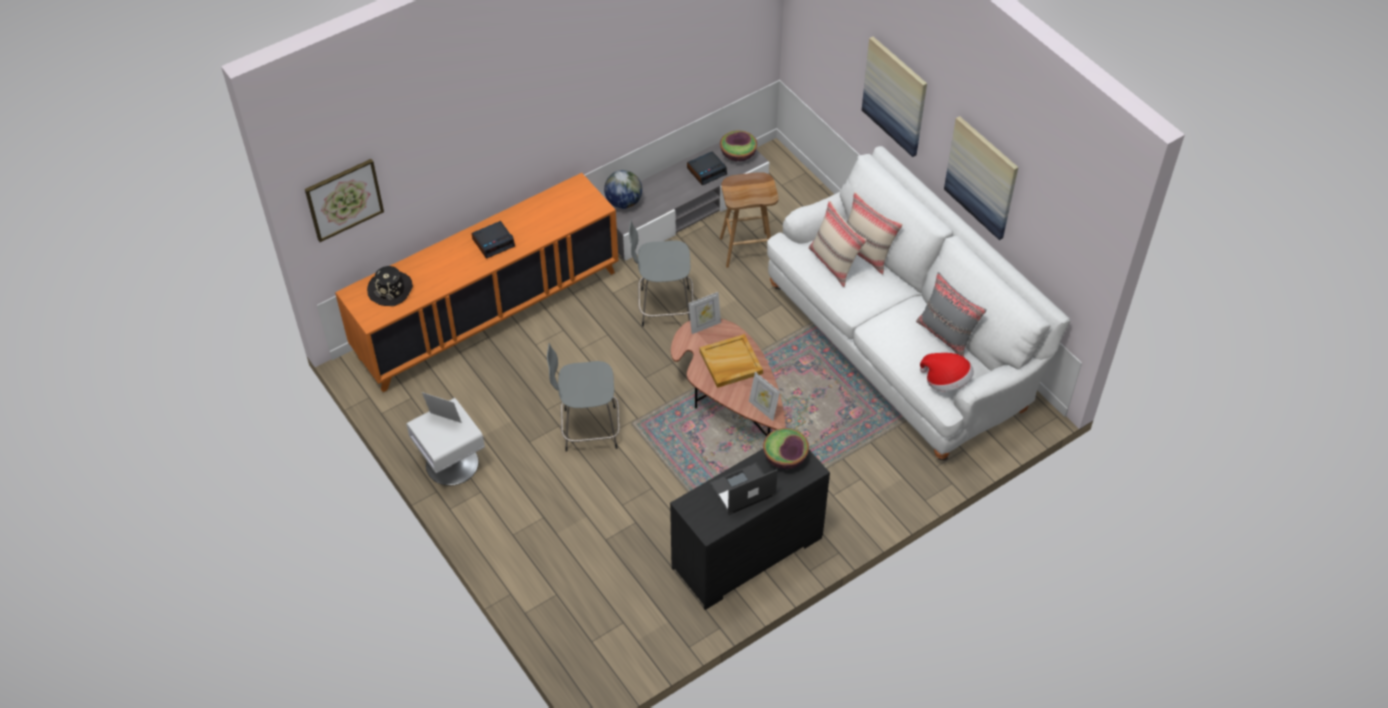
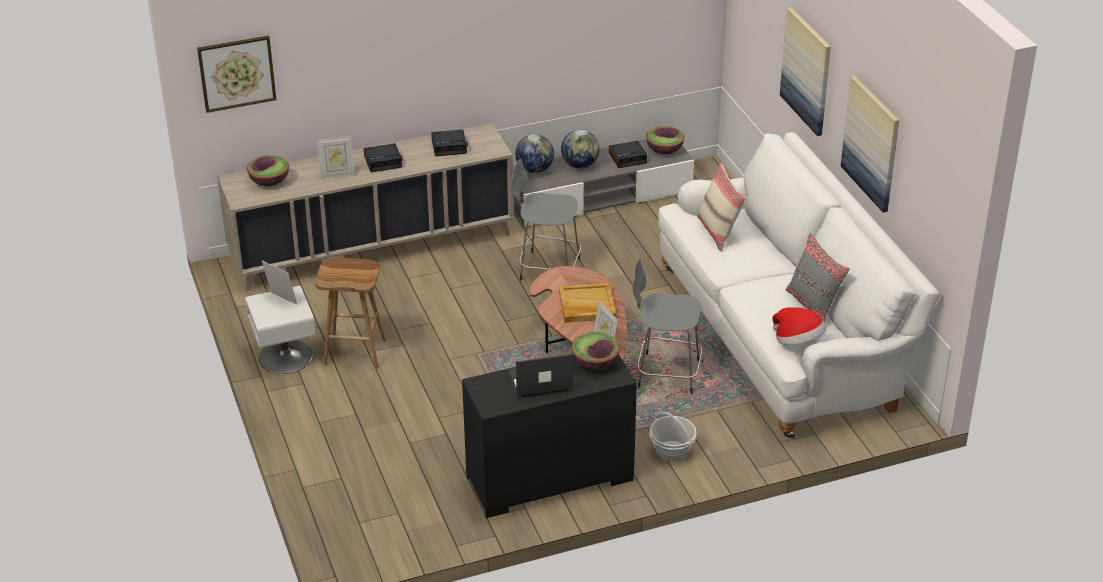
camera: 15 degrees right, 15 degrees down
(390, 289) = (269, 181): black hat -> bowl
(488, 314) = (372, 248): orange cabinet -> beige cabinet
(551, 211) = (449, 146): none -> alarm clock
(587, 429) = (430, 351): grey stool -> grey stool (665, 373)
(665, 188) = (580, 165): none -> globe
(704, 326) = (572, 273): picture frame -> picture frame (337, 175)
(747, 249) = (651, 236): brown stool -> brown stool (356, 352)
(845, 497) = (672, 451): none -> basket
(866, 253) = (756, 230): beige pillow -> none

